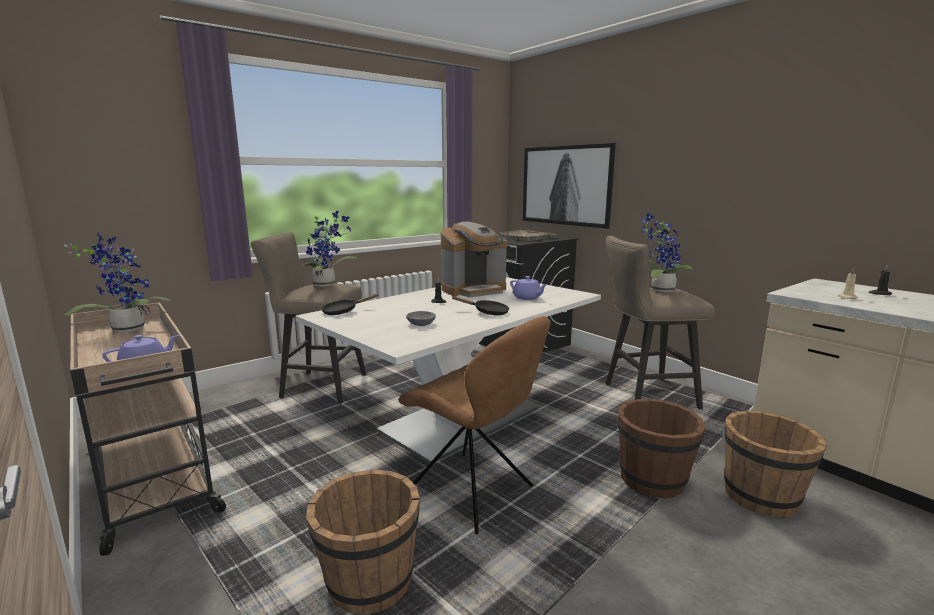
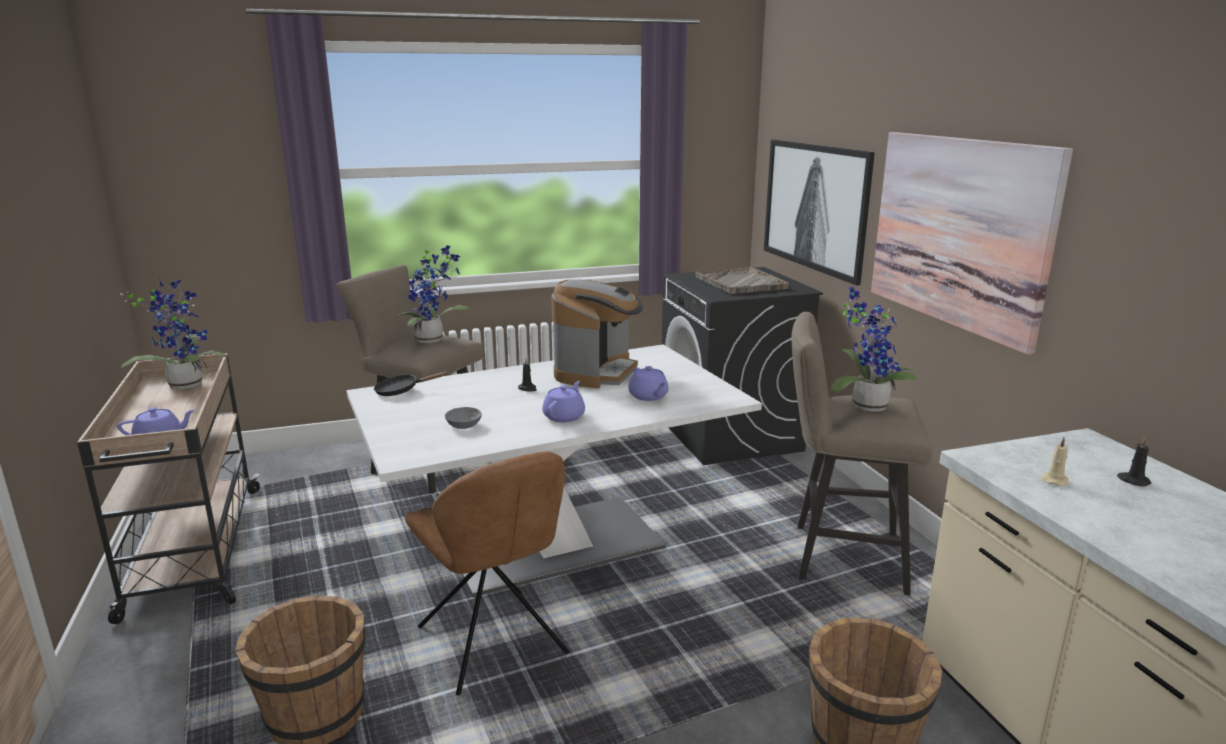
camera: 20 degrees right, 5 degrees up
(474, 290) = (596, 372): coffee machine -> coffee machine turned 60 degrees counterclockwise
(487, 312) = (564, 416): black frying pan -> purple teapot
(653, 480) = (730, 683): brown bucket -> none
(691, 180) = (958, 232): none -> picture

